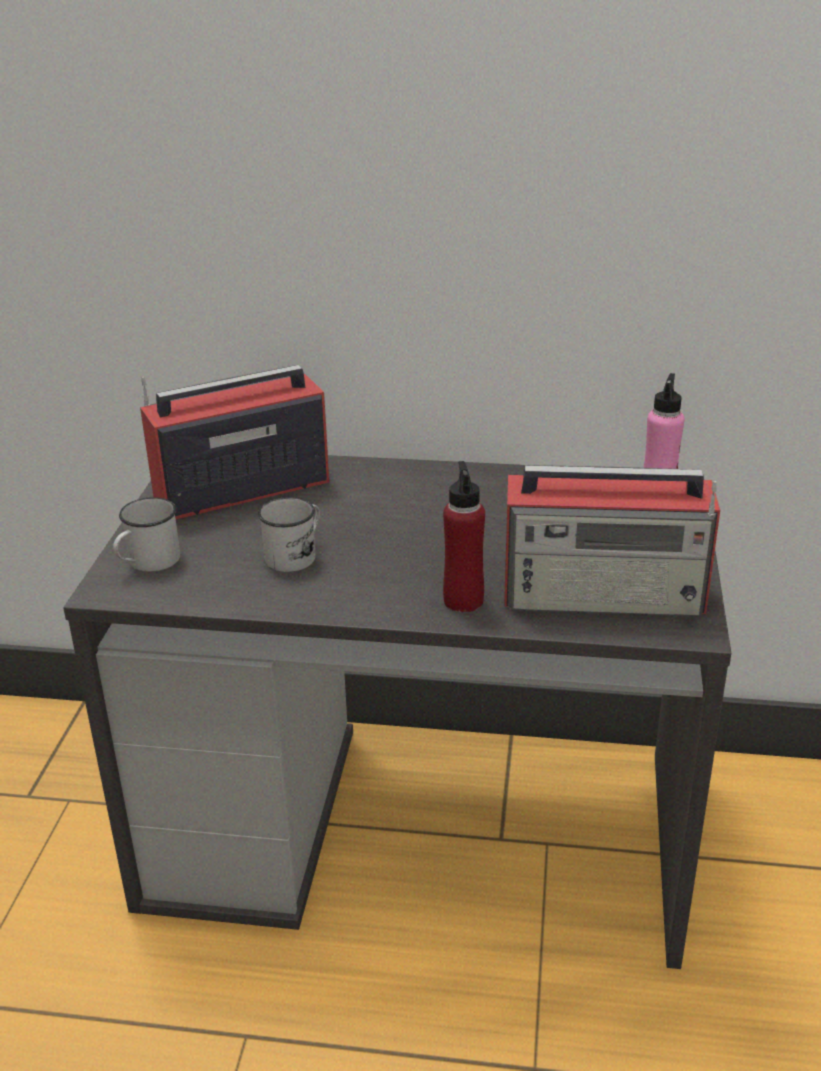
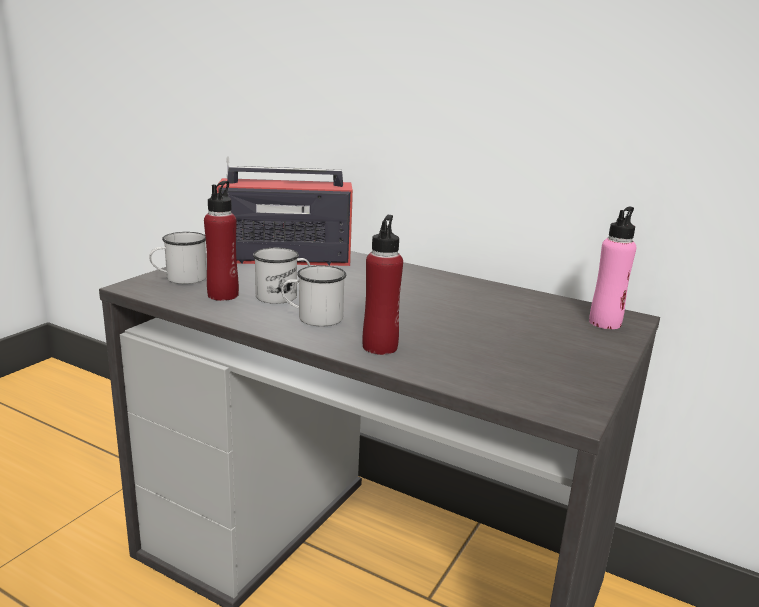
camera: 20 degrees right, 10 degrees down
(227, 574) = (223, 295): none -> red bottle
(360, 580) = (313, 318): none -> white mug
(606, 595) = (507, 370): radio -> none

